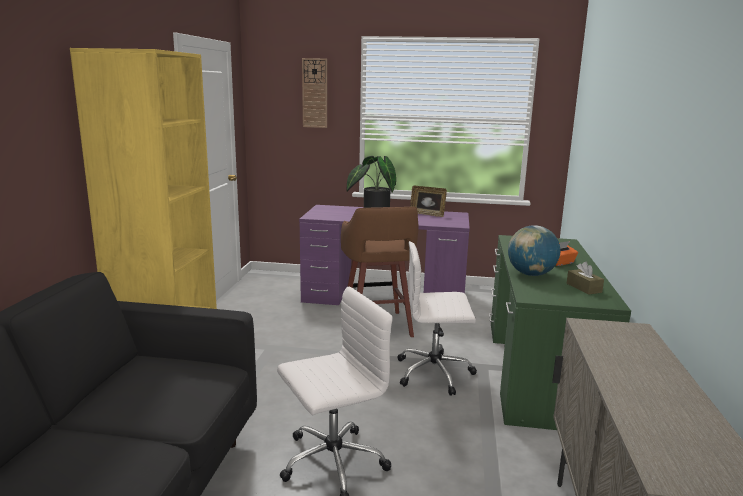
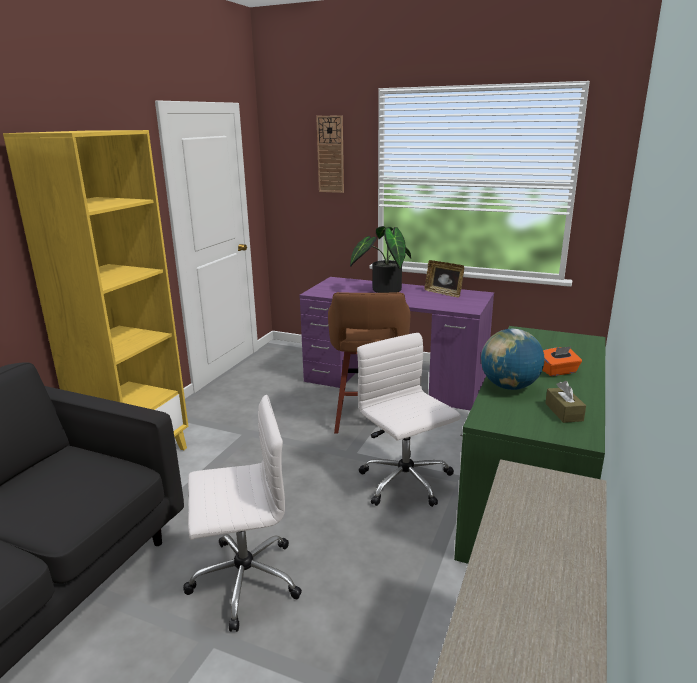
camera: 15 degrees right, 5 degrees up
(435, 373) = (406, 482): white office chair -> white office chair turned 45 degrees clockwise

